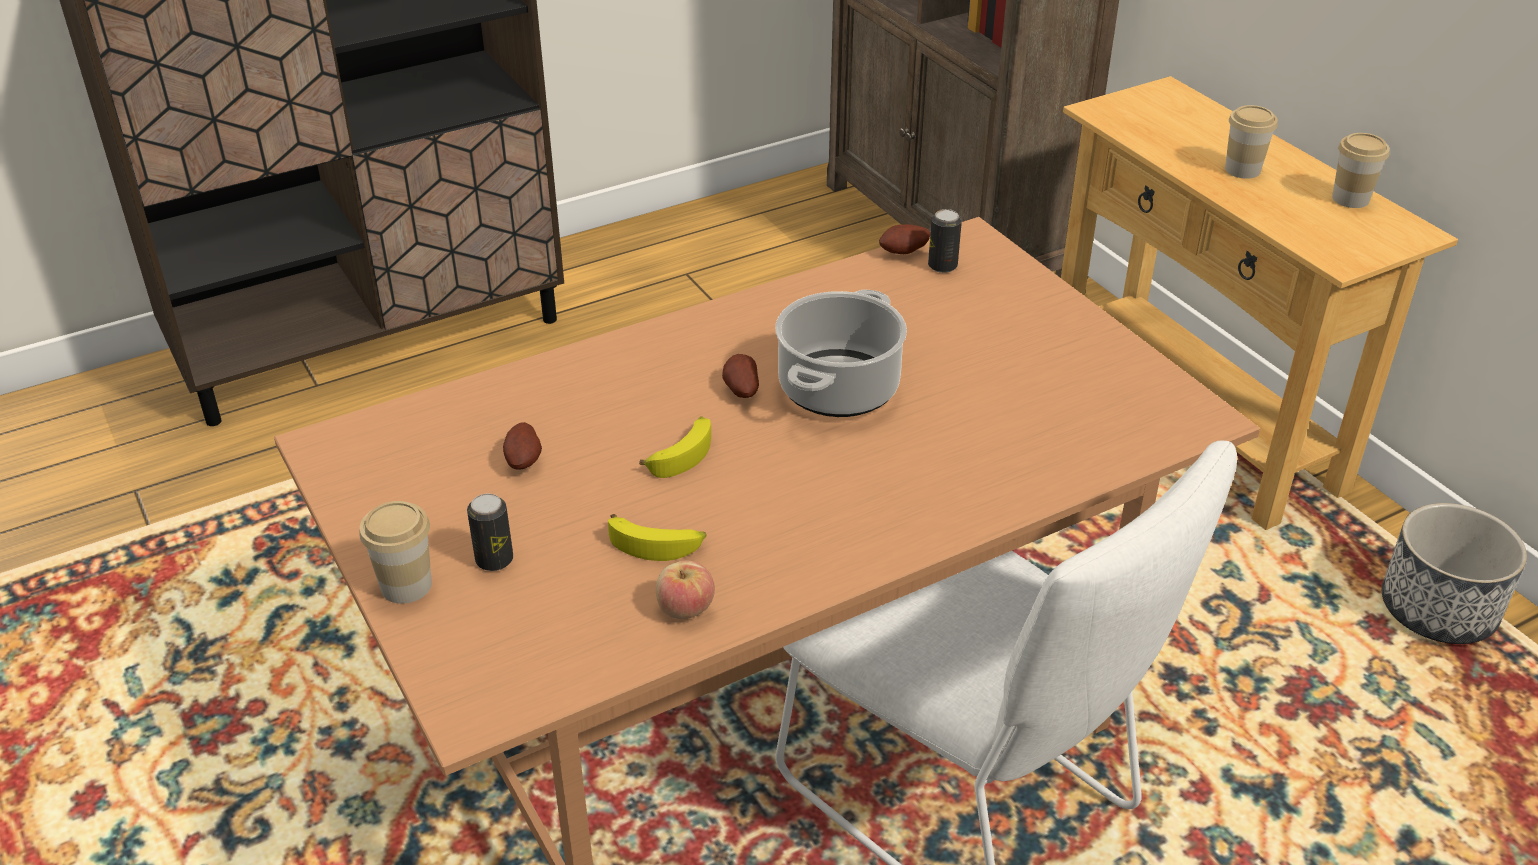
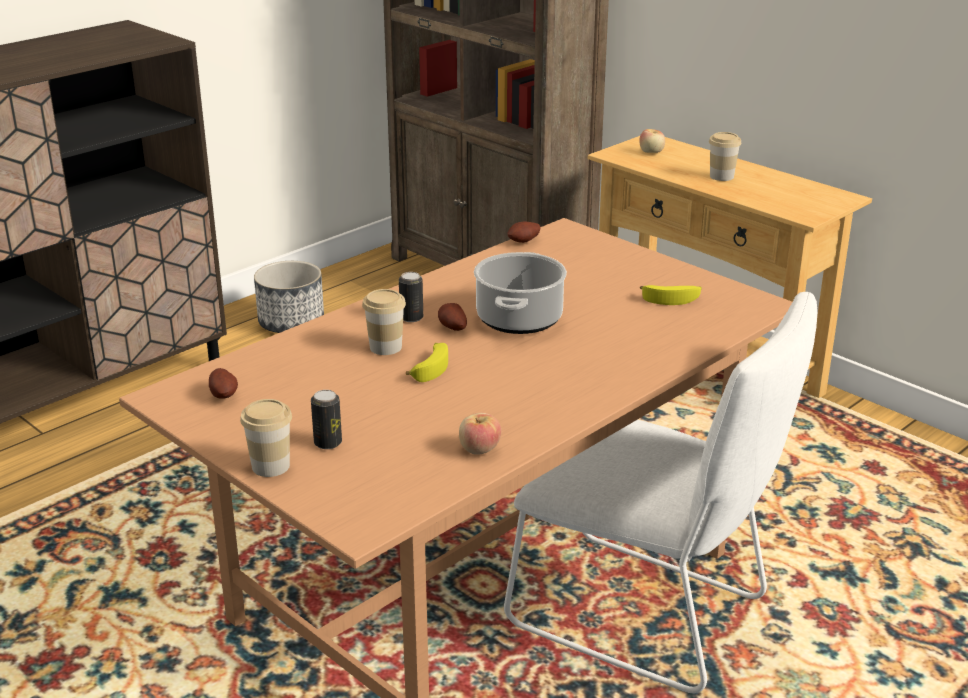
camera: 15 degrees left, 10 degrees down
(524, 461) = (318, 386): potato -> potato (224, 395)
(657, 544) = (439, 418): banana -> banana (672, 298)
(942, 266) = (554, 246): can -> can (411, 318)
(1157, 114) = (651, 152): none -> apple
(1350, 199) = (796, 184): cup -> cup (385, 347)
(1437, 610) = (907, 452): planter -> planter (291, 323)

